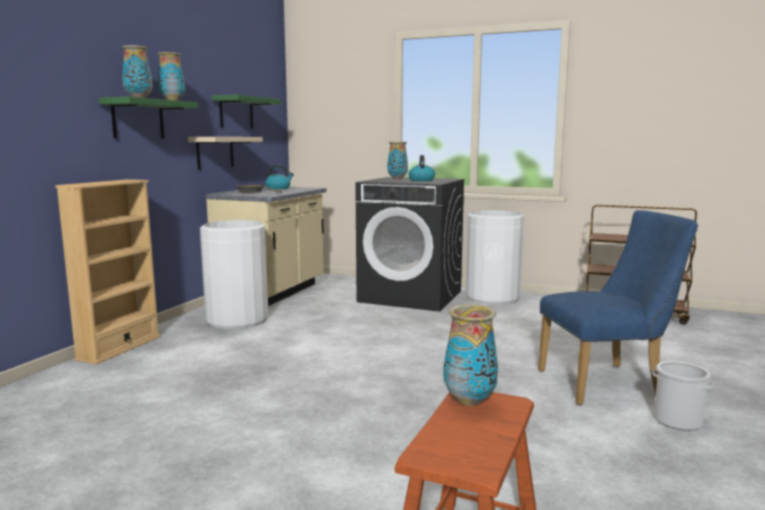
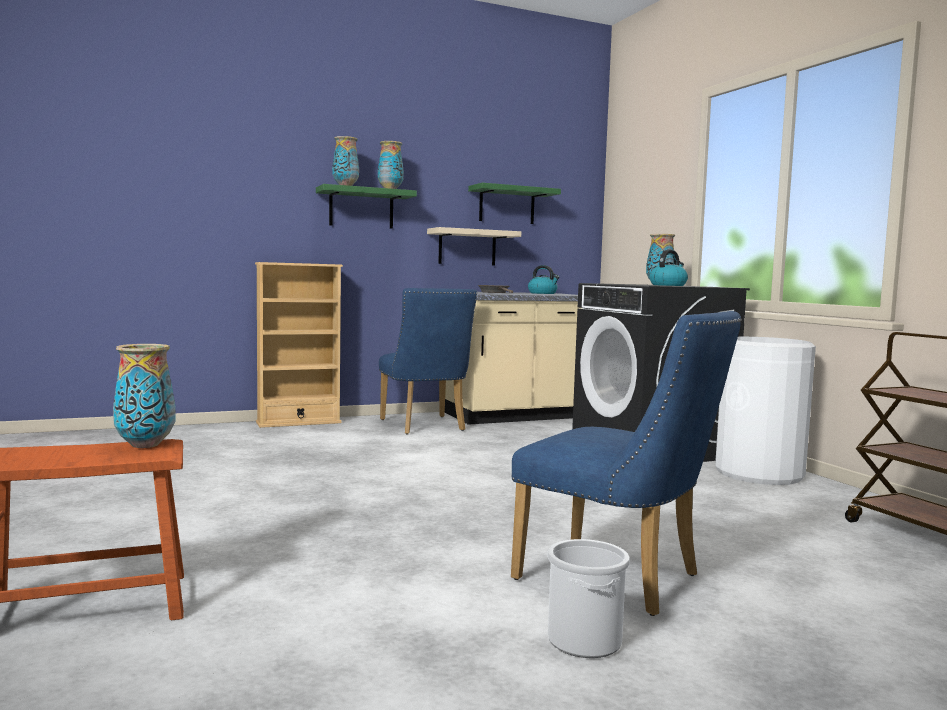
camera: 45 degrees right, 5 degrees down
(237, 320) = (425, 426): white trash can -> blue chair

